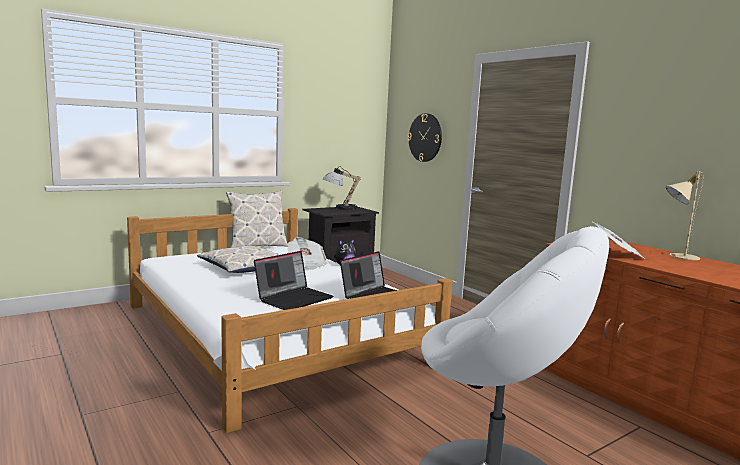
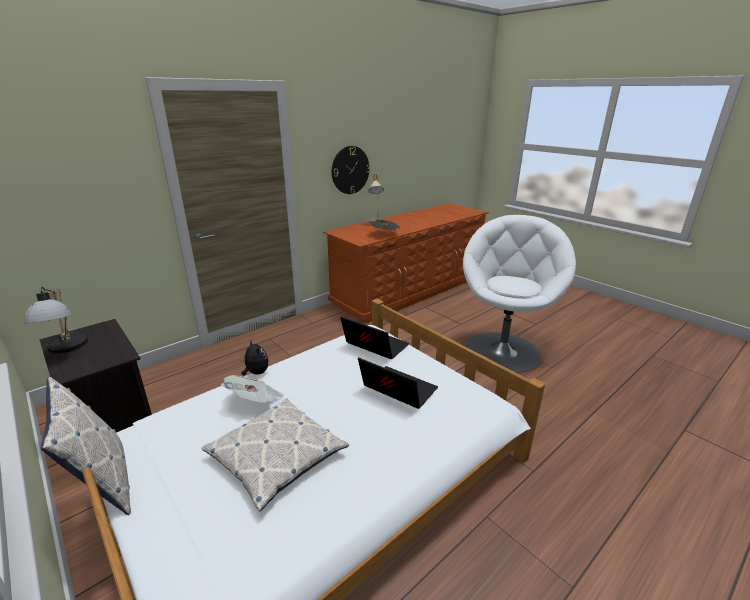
camera: 95 degrees left, 15 degrees up
(425, 137) = (78, 197): wall clock -> wall clock (350, 170)

